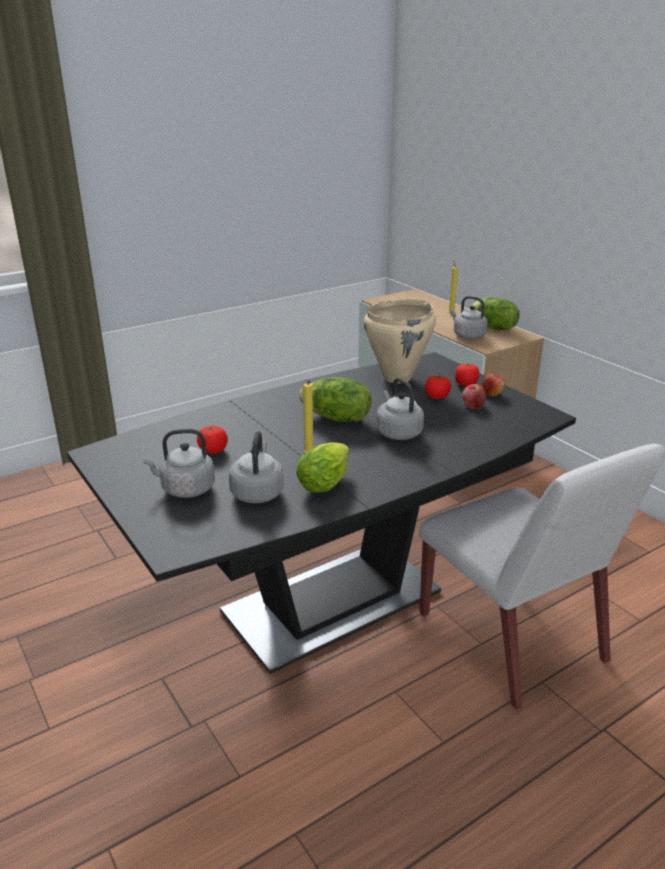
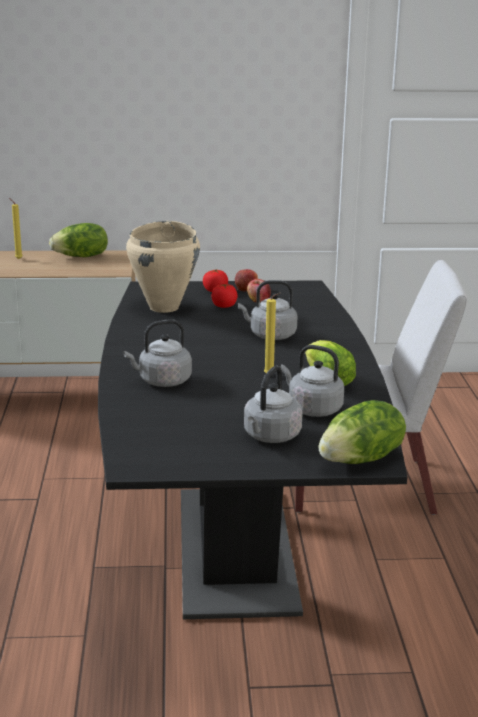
camera: 60 degrees left, 5 degrees down
(213, 450) = (206, 410): tomato -> none
(336, 419) = (213, 348): lettuce -> lettuce (362, 459)
(467, 335) = (80, 269): grey kettle -> grey kettle (162, 381)

